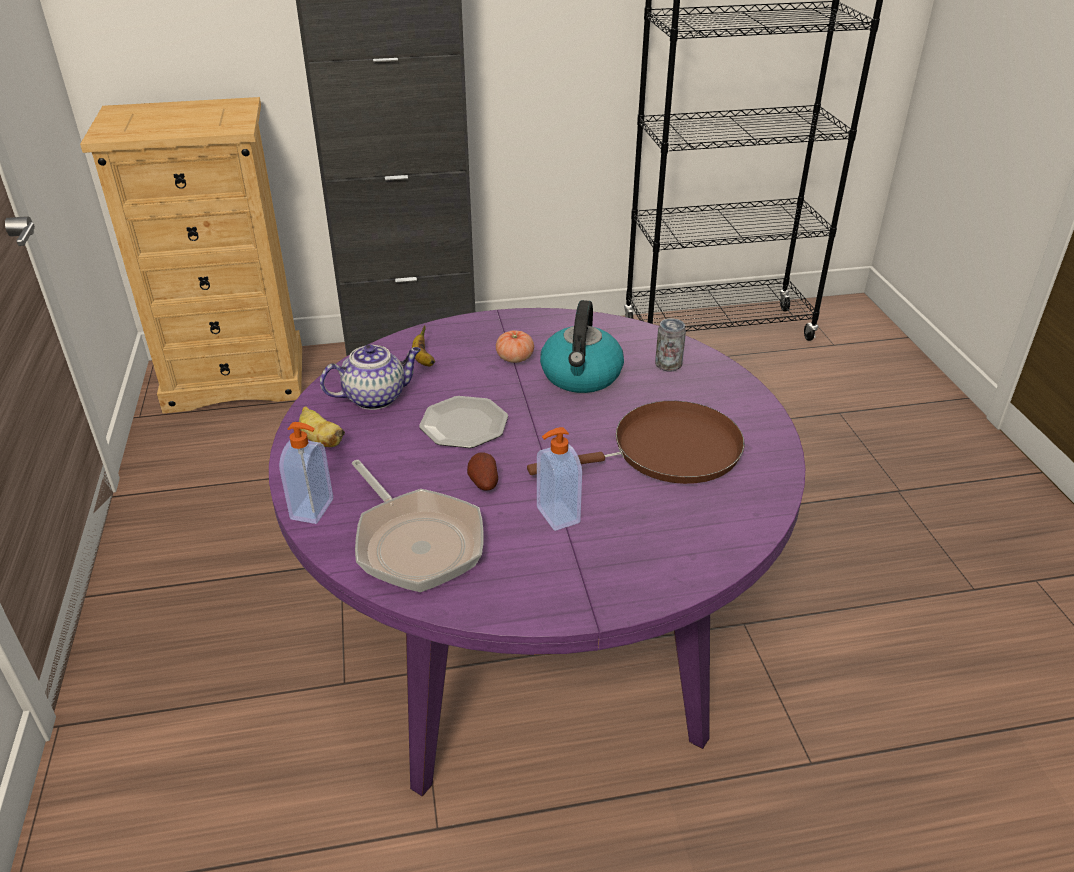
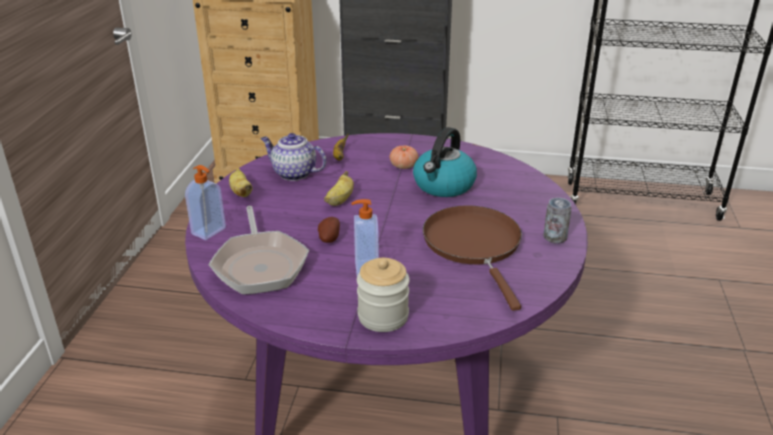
camera: 20 degrees right, 5 degrees down
(376, 397) = (293, 173): teapot -> teapot turned 150 degrees counterclockwise
(463, 424) = (340, 200): plate -> banana
(619, 576) = (383, 316): none -> jar
(667, 451) = (474, 245): brown frying pan -> brown frying pan turned 105 degrees counterclockwise
(668, 365) = (514, 190): can -> can (555, 238)

